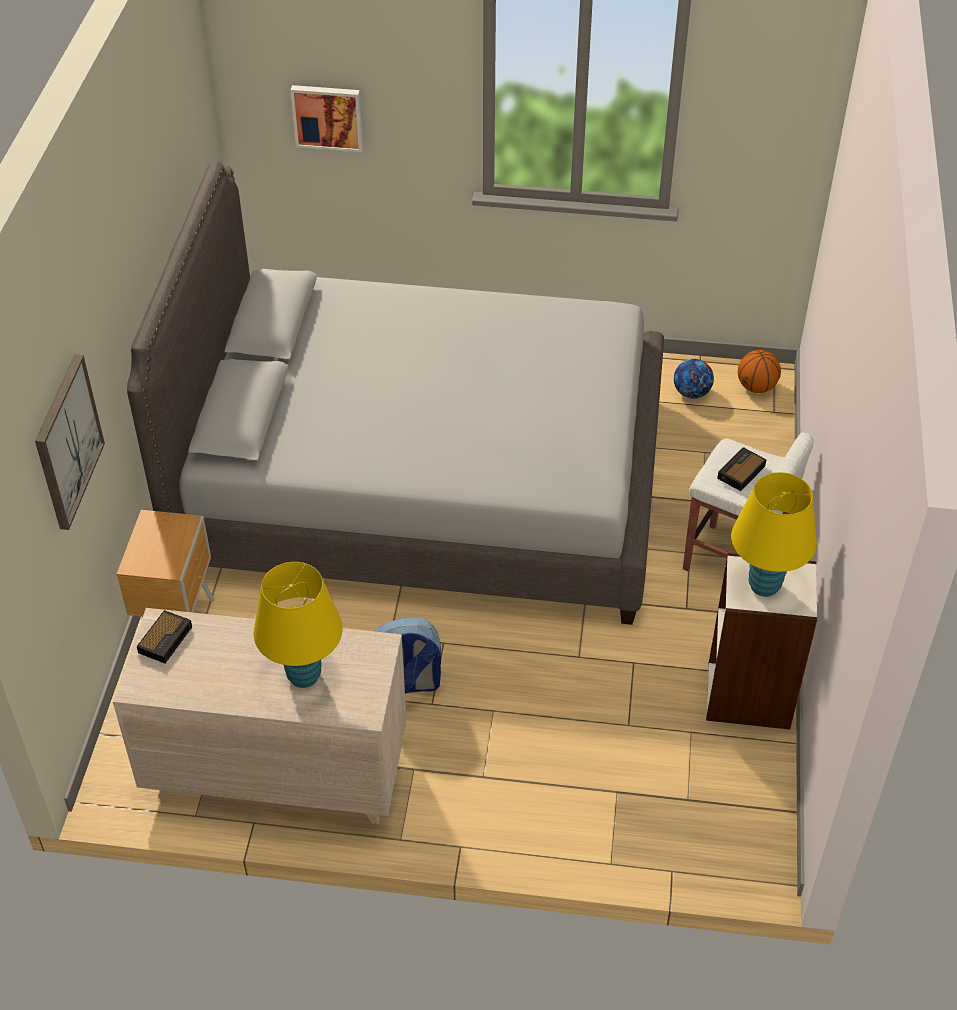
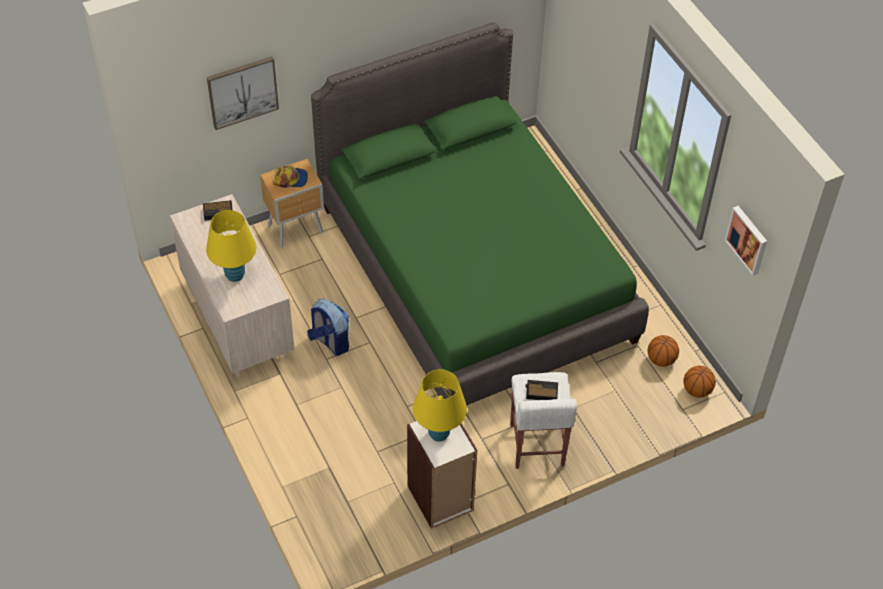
camera: 55 degrees right, 5 degrees up
(160, 544) = (290, 179): none -> cap
(328, 116) = (582, 44): picture -> picture (748, 239)
(423, 483) = (475, 272): grey bed -> green bed
(691, 393) = (661, 360): football -> basketball

